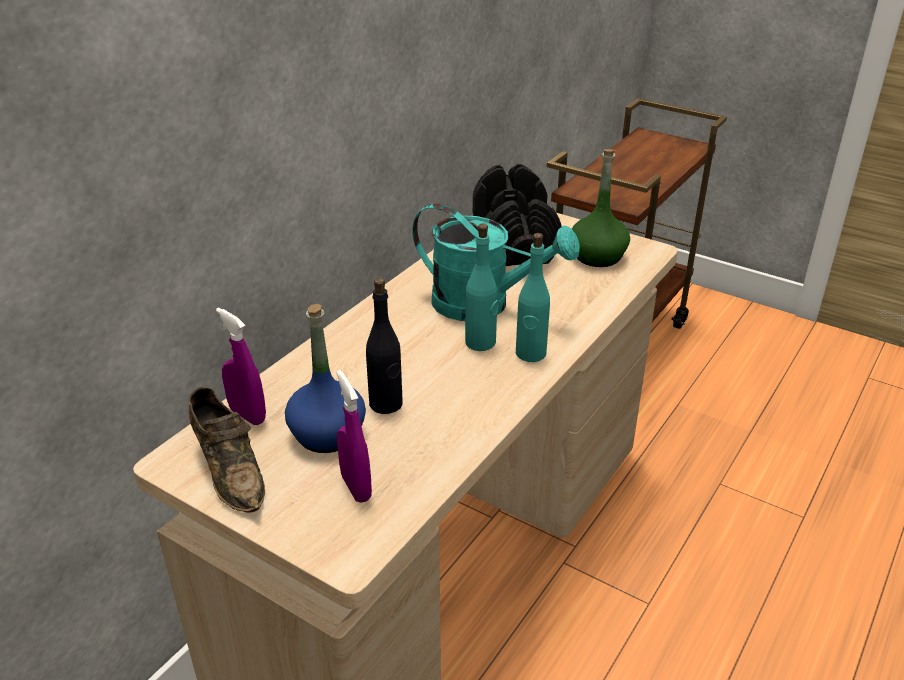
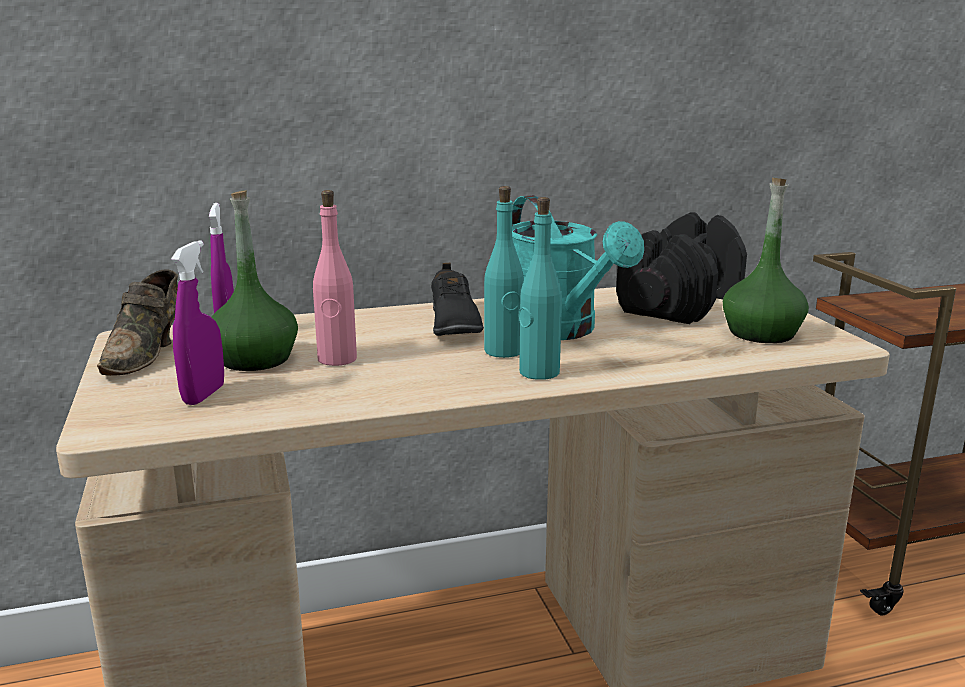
camera: 40 degrees right, 15 degrees down
(327, 434) = (254, 360): blue bottle -> green bottle
(386, 404) = (337, 359): black bottle -> pink bottle
(405, 329) = (452, 324): none -> black shoe

